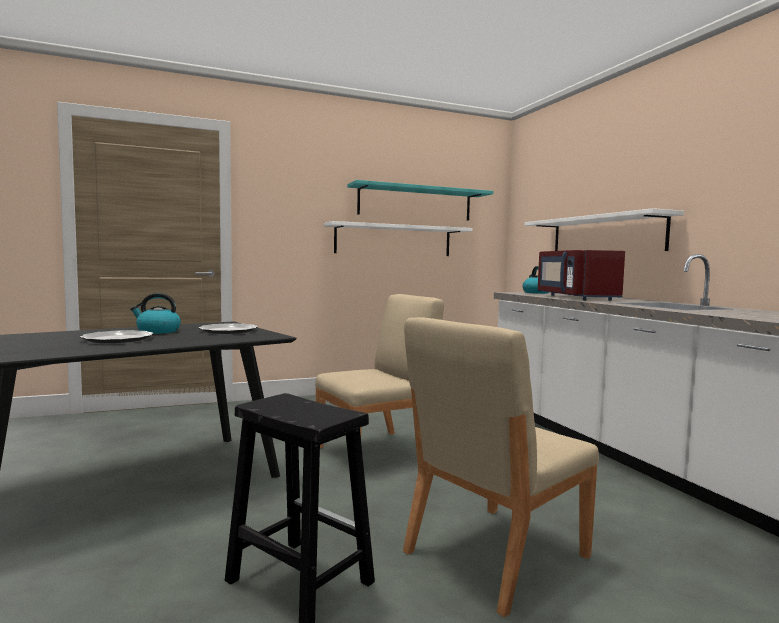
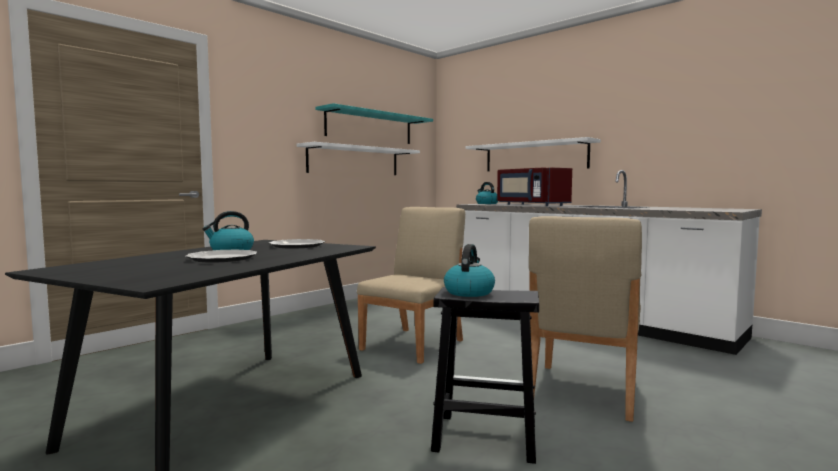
camera: 25 degrees left, 0 degrees up
(287, 404) = (469, 292): none -> kettle

